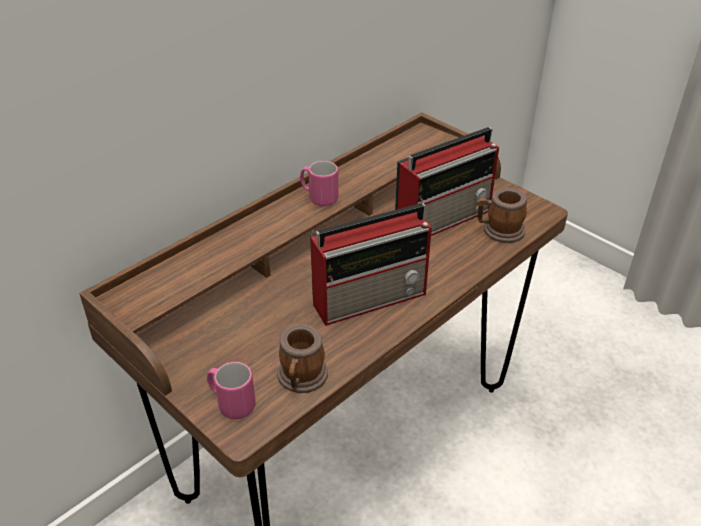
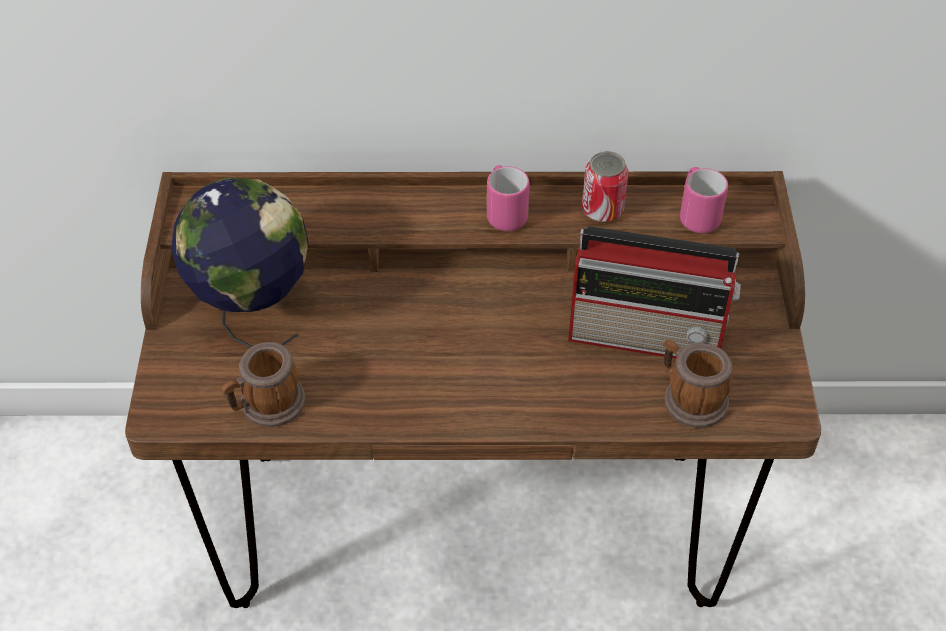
camera: 45 degrees right, 10 degrees up
(224, 340) = (253, 312): none -> globe
(231, 404) = (184, 381): pink mug -> pink mug (696, 215)
(364, 170) = (602, 209): none -> can
(371, 297) = (439, 371): radio -> none

